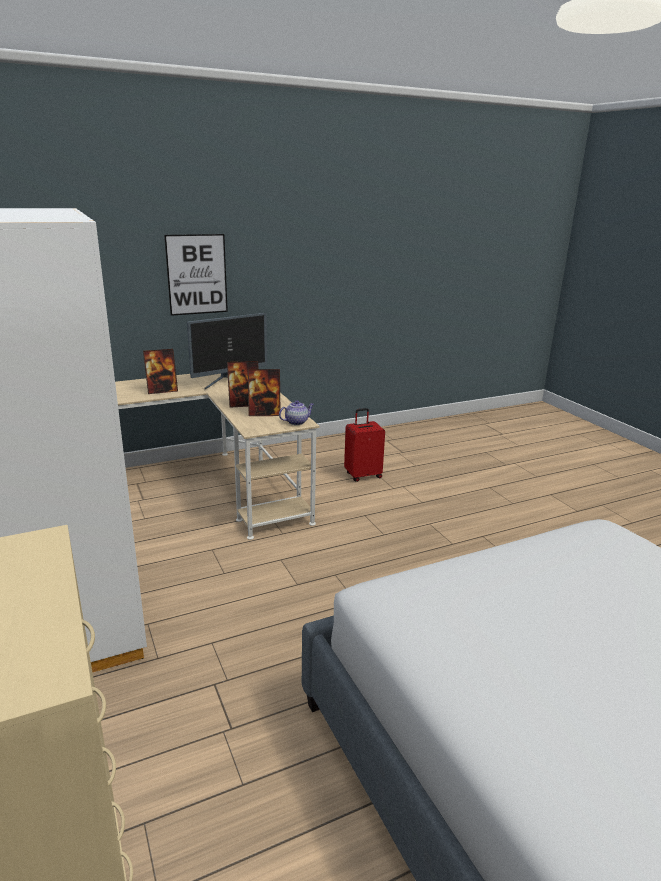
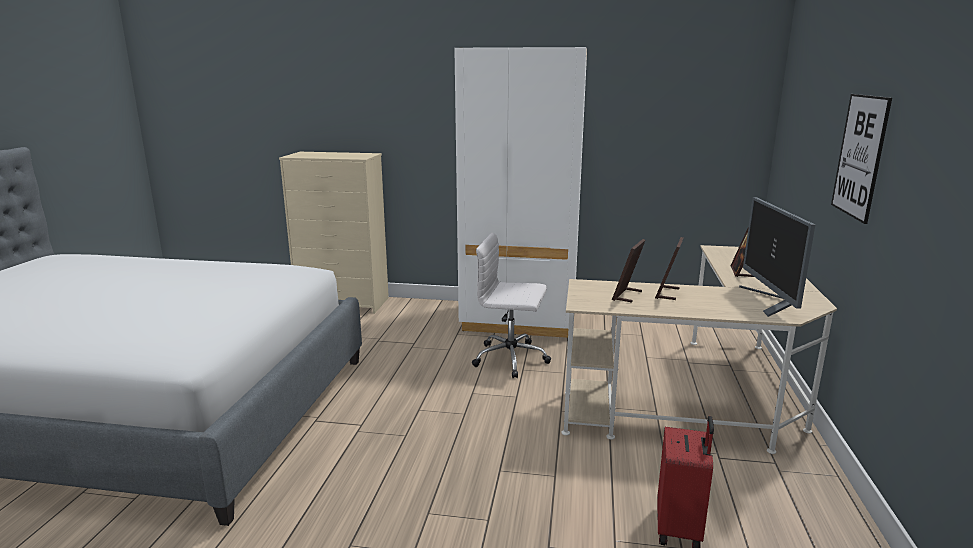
camera: 125 degrees right, 5 degrees down
(204, 587) = (512, 359): none -> white office chair
(297, 422) = (586, 303): teapot -> none

